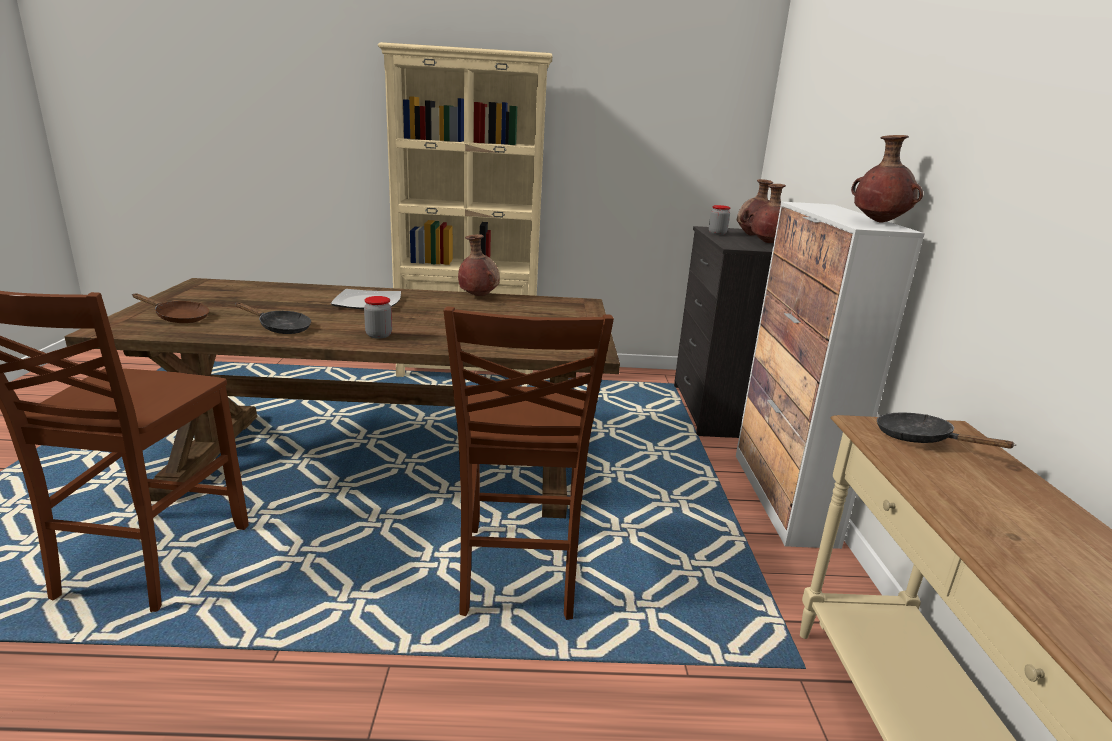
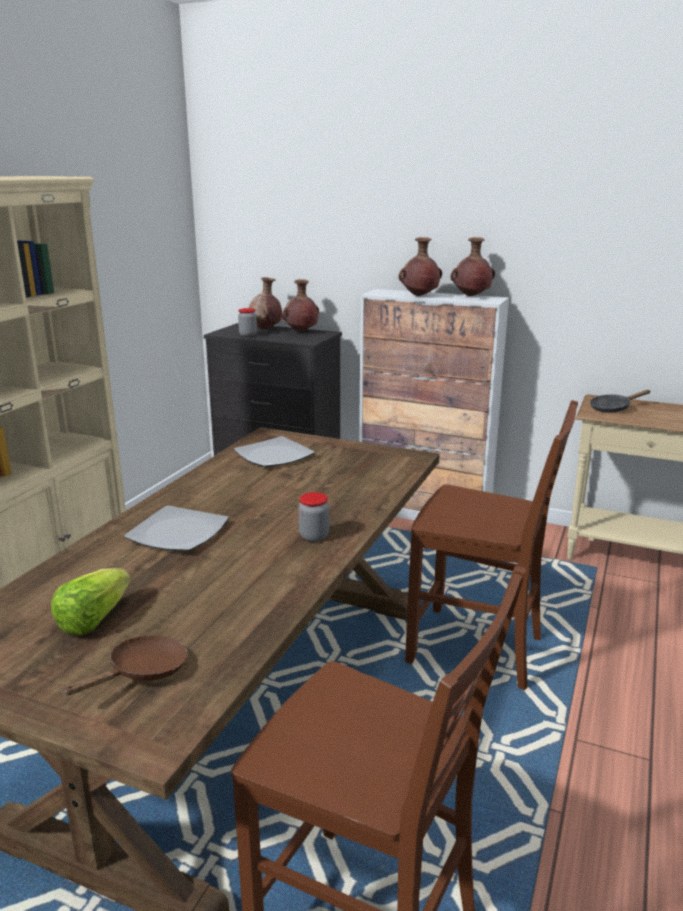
camera: 65 degrees left, 0 degrees up
(242, 301) = (93, 619): none -> lettuce
(281, 328) = (251, 591): black frying pan -> none
(478, 296) = (205, 474): brown vase -> brown vase (419, 296)
(537, 309) = (275, 455): none -> plate

